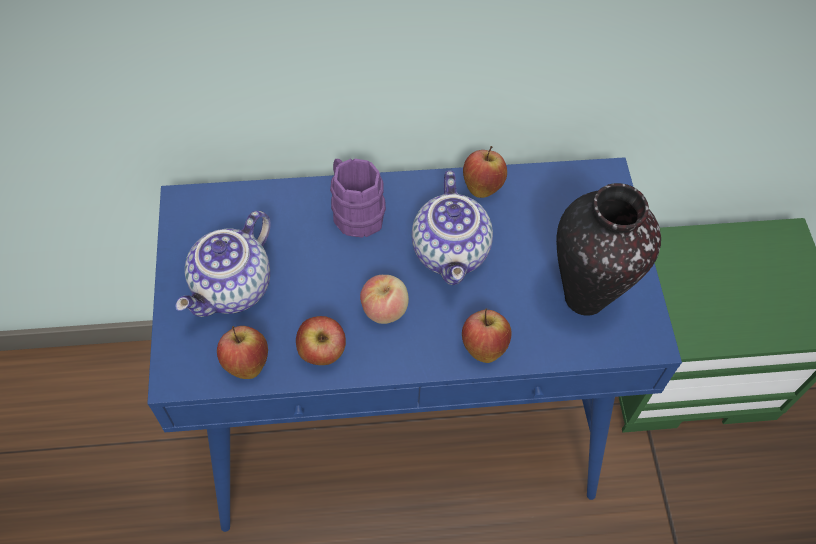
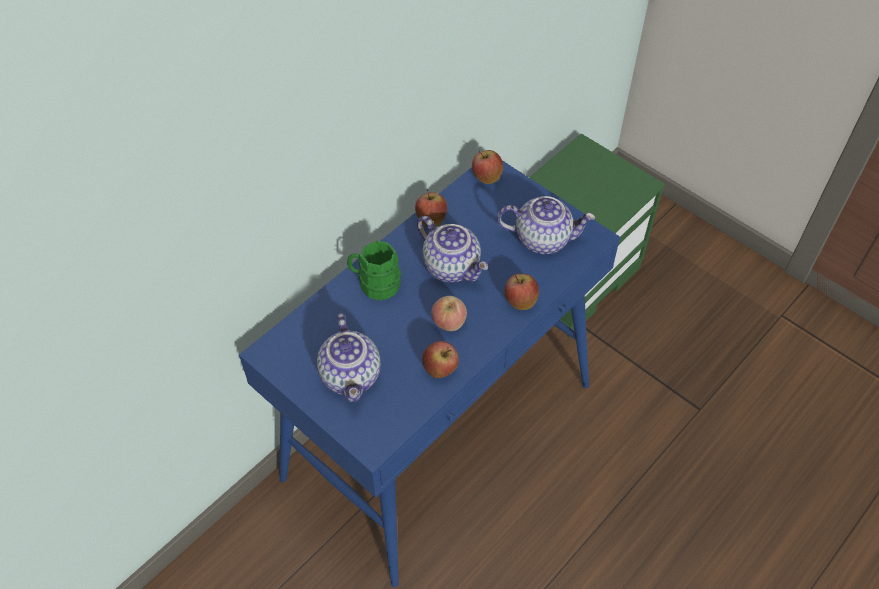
camera: 40 degrees left, 5 degrees down
(246, 363) = (404, 408): apple -> apple (486, 177)
(354, 211) = (374, 284): purple mug -> green mug
(585, 296) = (543, 238): vase -> teapot

